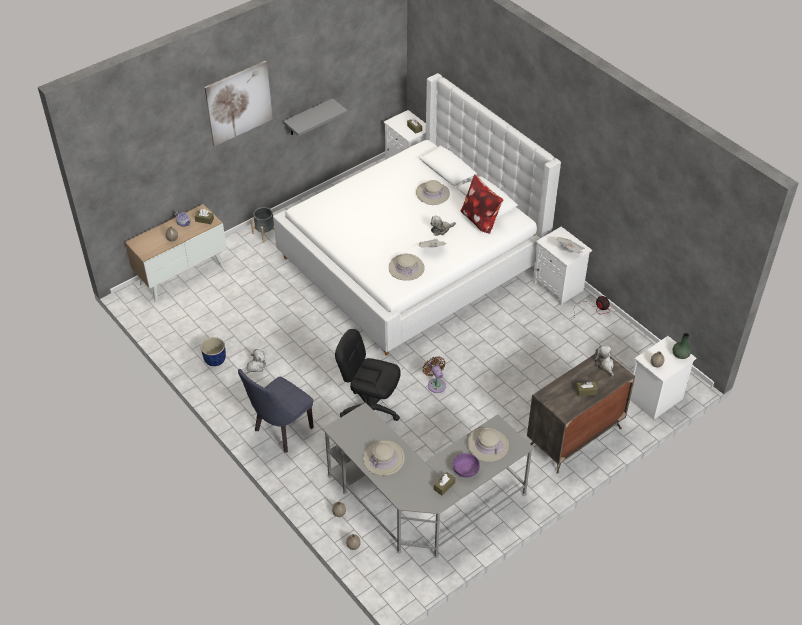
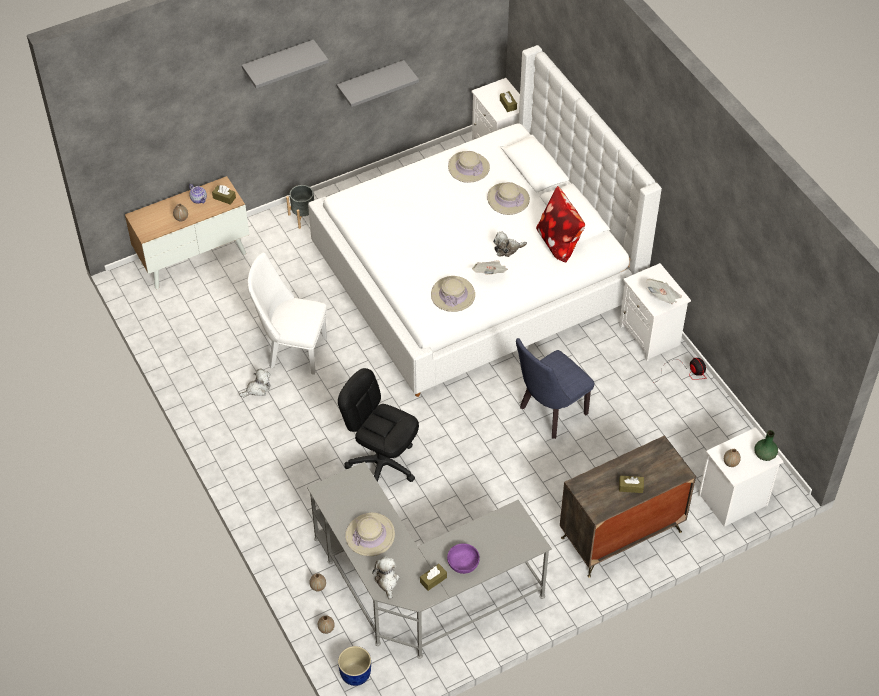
camera: 10 degrees right, 5 degrees up
(215, 359) = (211, 373): blue planter -> blue planter (355, 673)
(239, 103) = (278, 62): picture -> grey shelf
(278, 334) = (292, 351): none -> white chair
(280, 432) = (270, 476): blue chair -> blue chair (549, 414)
(436, 384) = (468, 442): brown fan -> none
(487, 445) = (496, 536): beige hat -> beige hat (468, 167)
(604, 365) = (662, 456): plush toy -> plush toy (387, 581)

